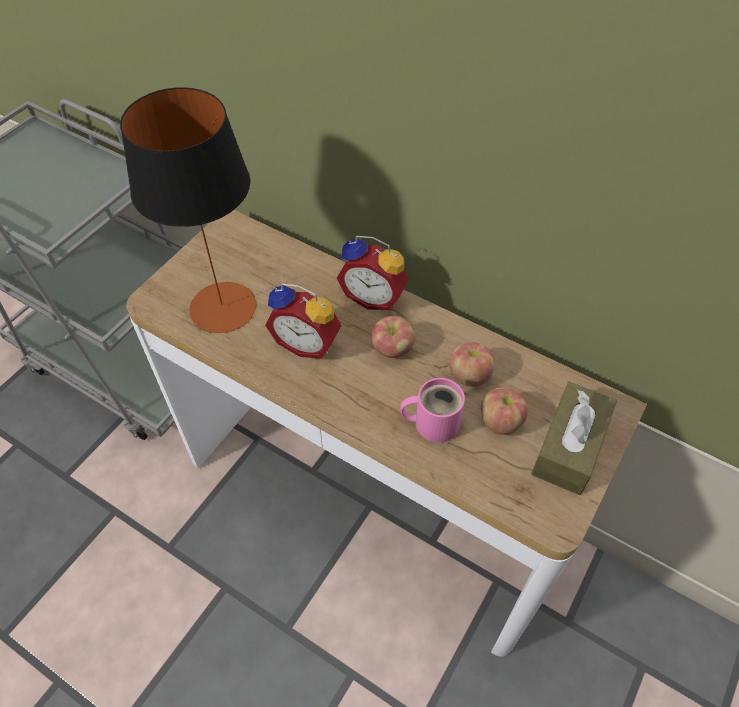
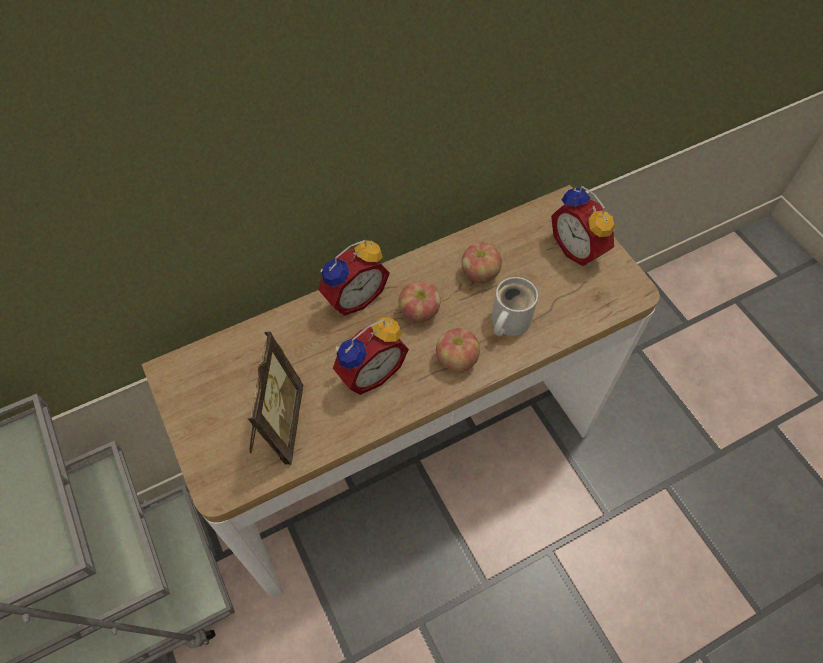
camera: 60 degrees left, 5 degrees up
(222, 307) = (277, 424): table lamp -> picture frame
(432, 421) = (507, 321): pink mug -> white mug
(500, 421) = (533, 277): apple -> apple (456, 360)
(569, 447) = (579, 248): brown tissue box -> alarm clock

